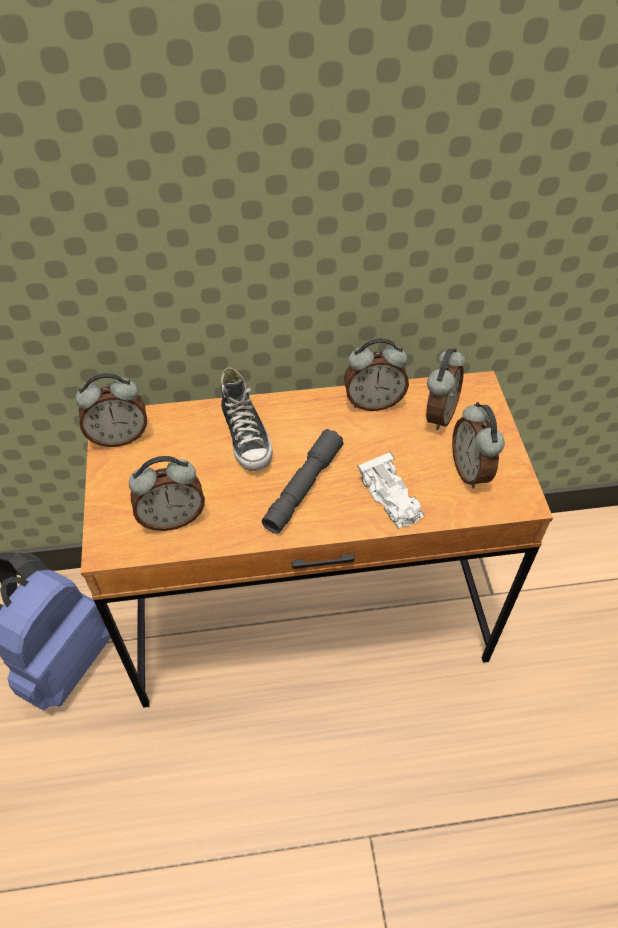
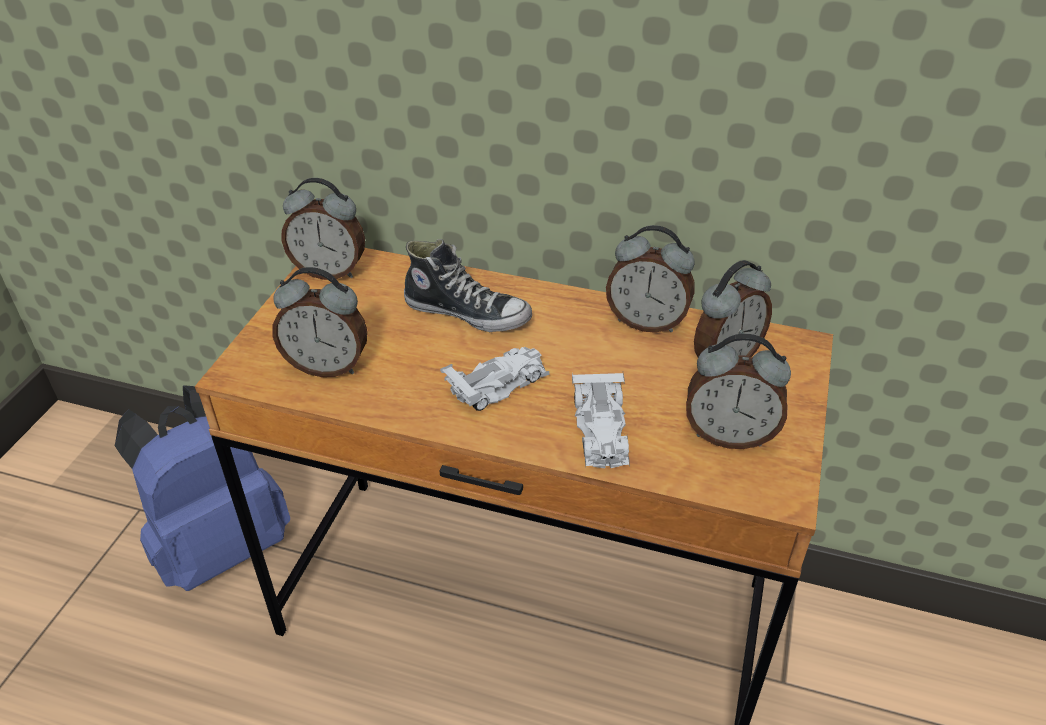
camera: 25 degrees right, 10 degrees down
(246, 437) = (468, 313): shoe -> shoe turned 75 degrees counterclockwise
(303, 487) = (498, 384): grey flashlight -> white toy car
(471, 470) = (729, 435): alarm clock -> alarm clock turned 90 degrees counterclockwise

